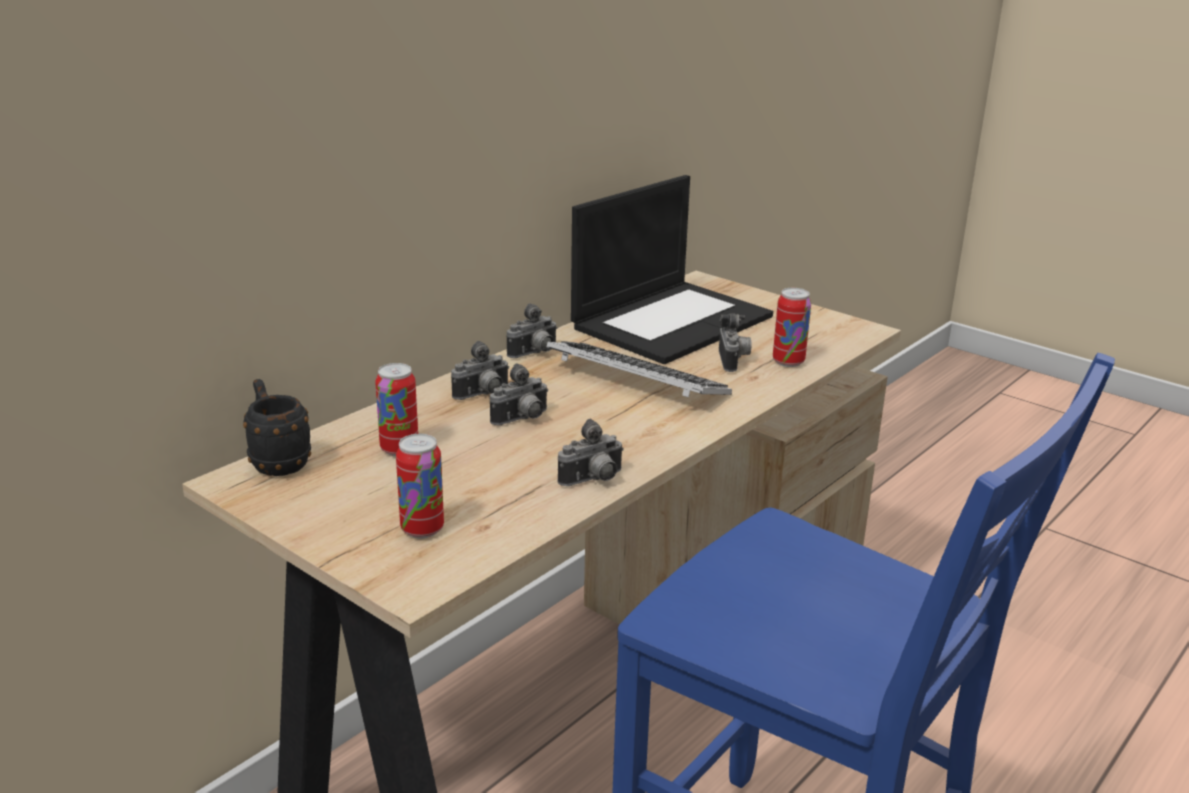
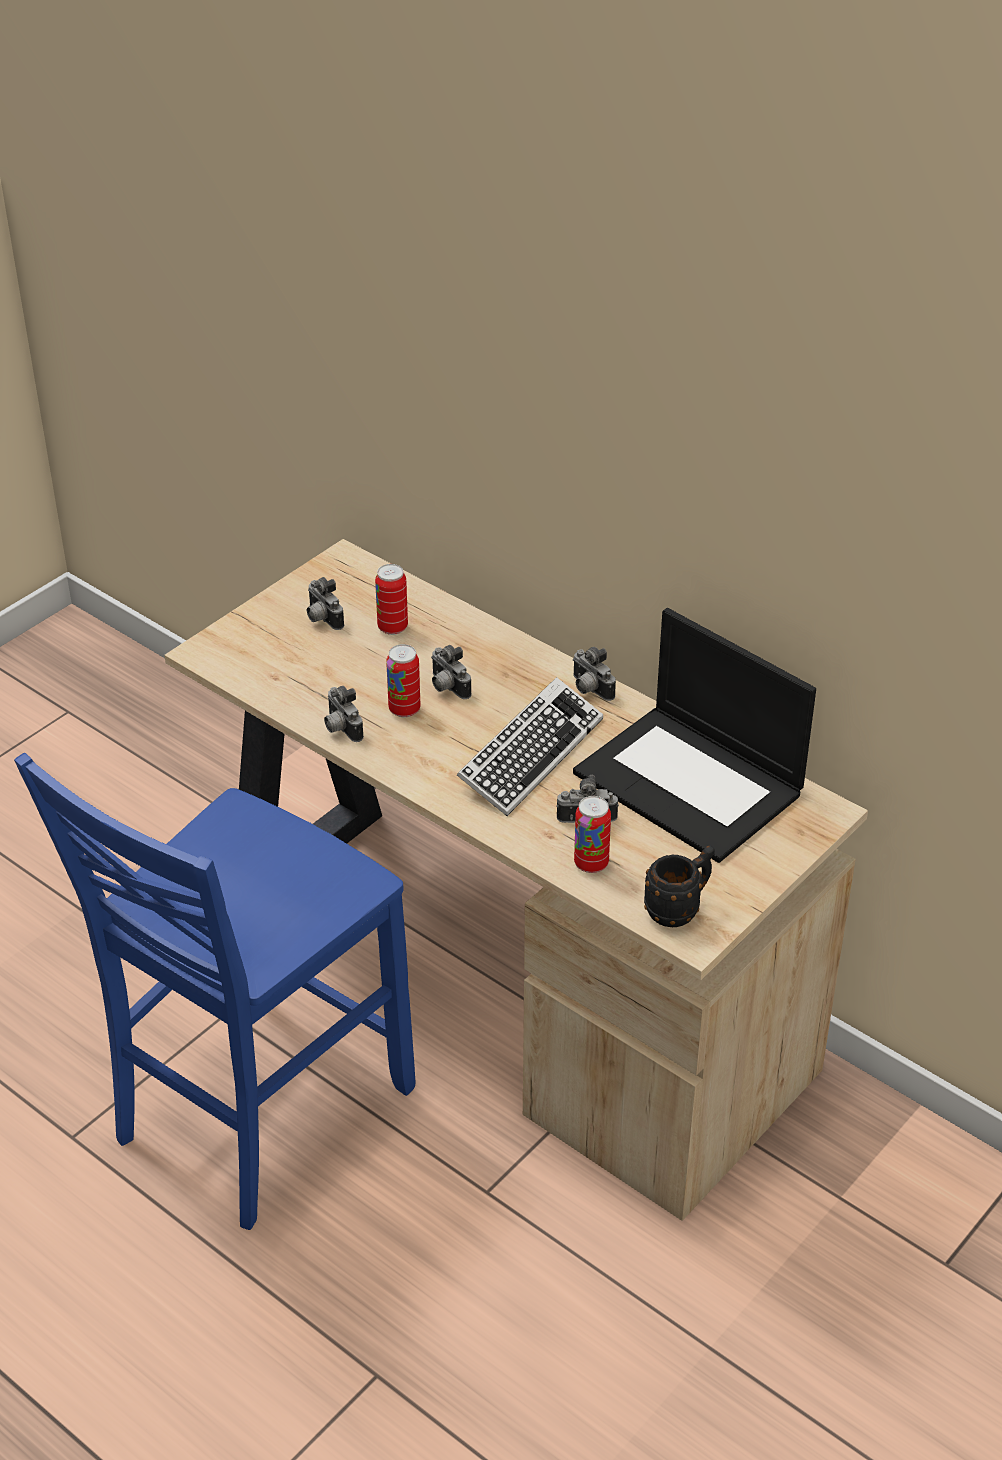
camera: 90 degrees right, 15 degrees up
(277, 461) = (372, 573): black mug -> black mug (679, 909)
(422, 529) = (273, 649): can -> can (404, 709)
(483, 395) = (494, 663): camera -> camera (322, 619)

